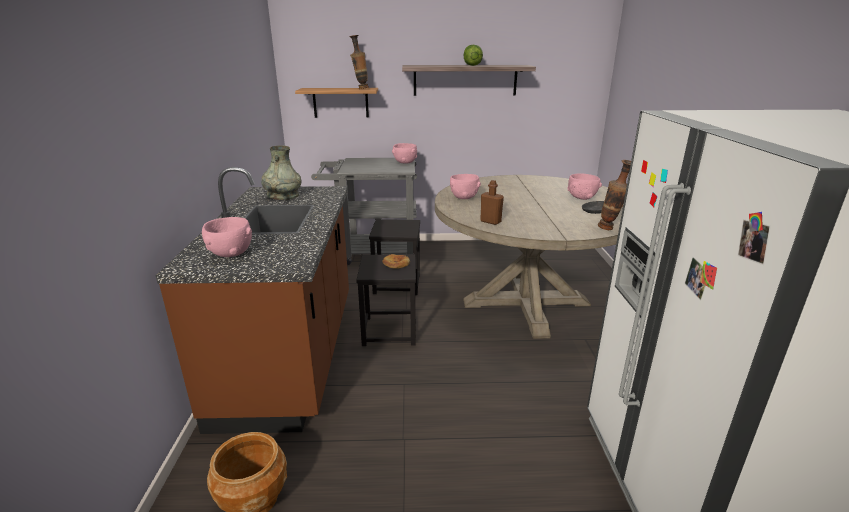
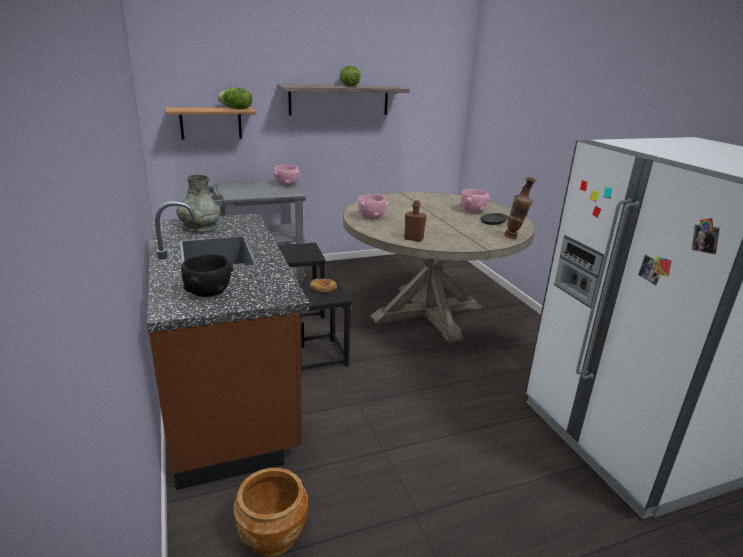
camera: 20 degrees left, 0 degrees up
(231, 254) = (208, 293): pink bowl -> black bowl
(360, 89) = (236, 109): vase -> lettuce

